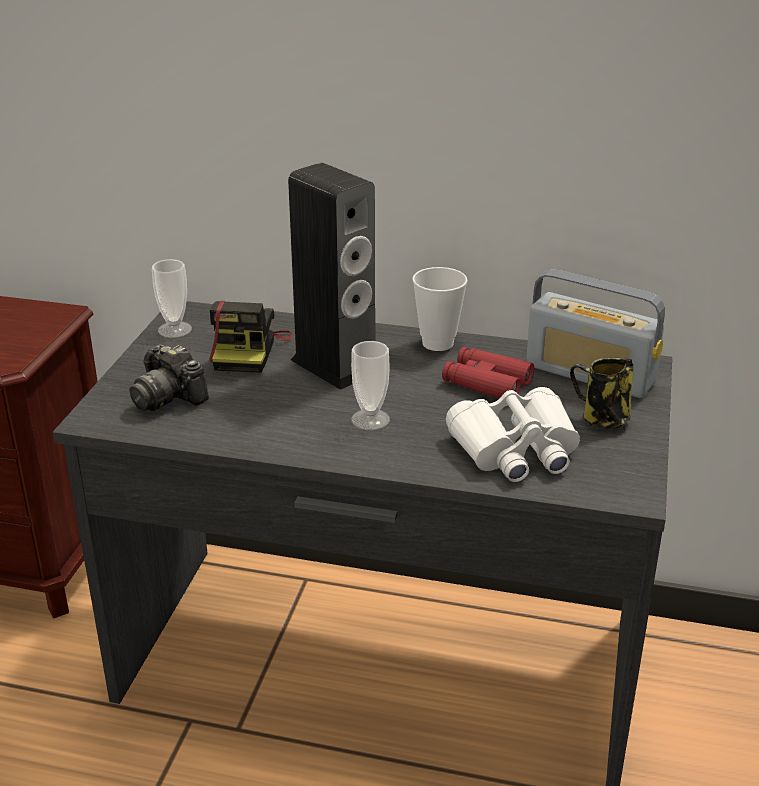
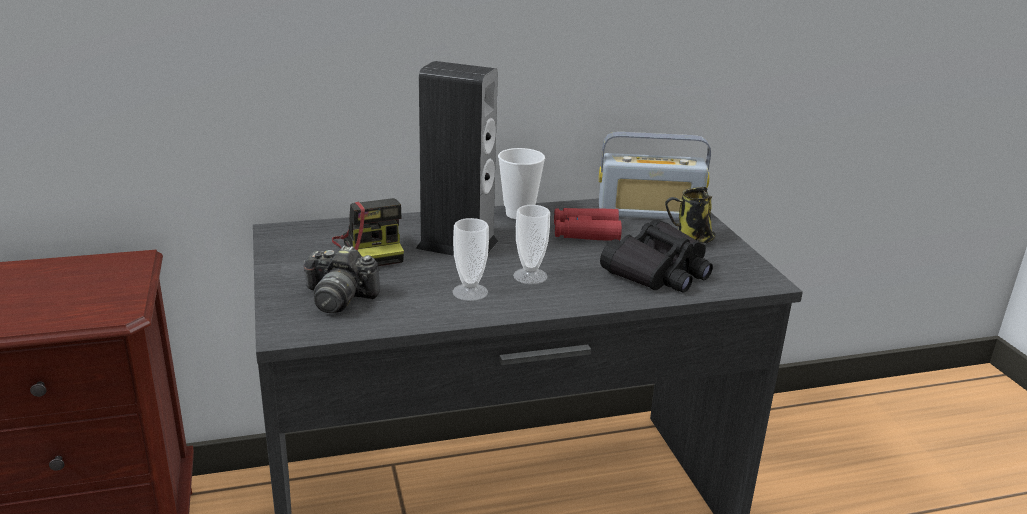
camera: 30 degrees left, 5 degrees down
(175, 330) = (284, 246): cup -> cup (470, 292)
(516, 450) = (658, 271): white binoculars -> black binoculars

